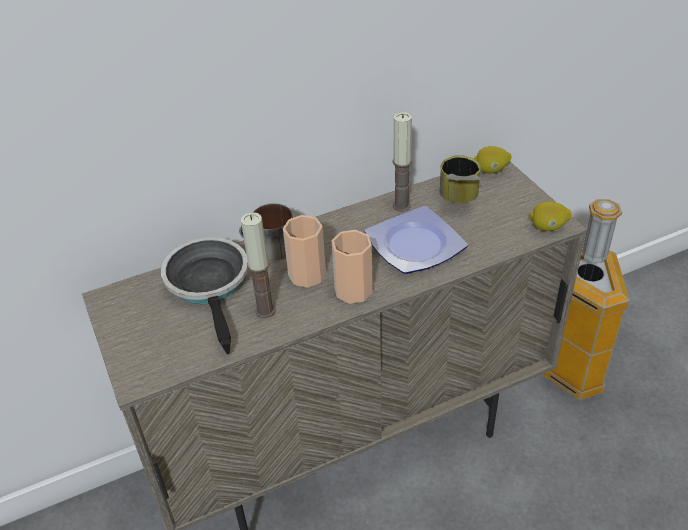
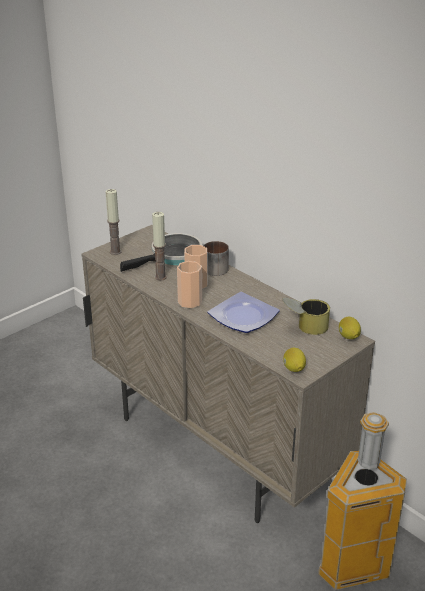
camera: 70 degrees right, 10 degrees down
(401, 206) = (282, 305): candle -> candle (115, 252)

